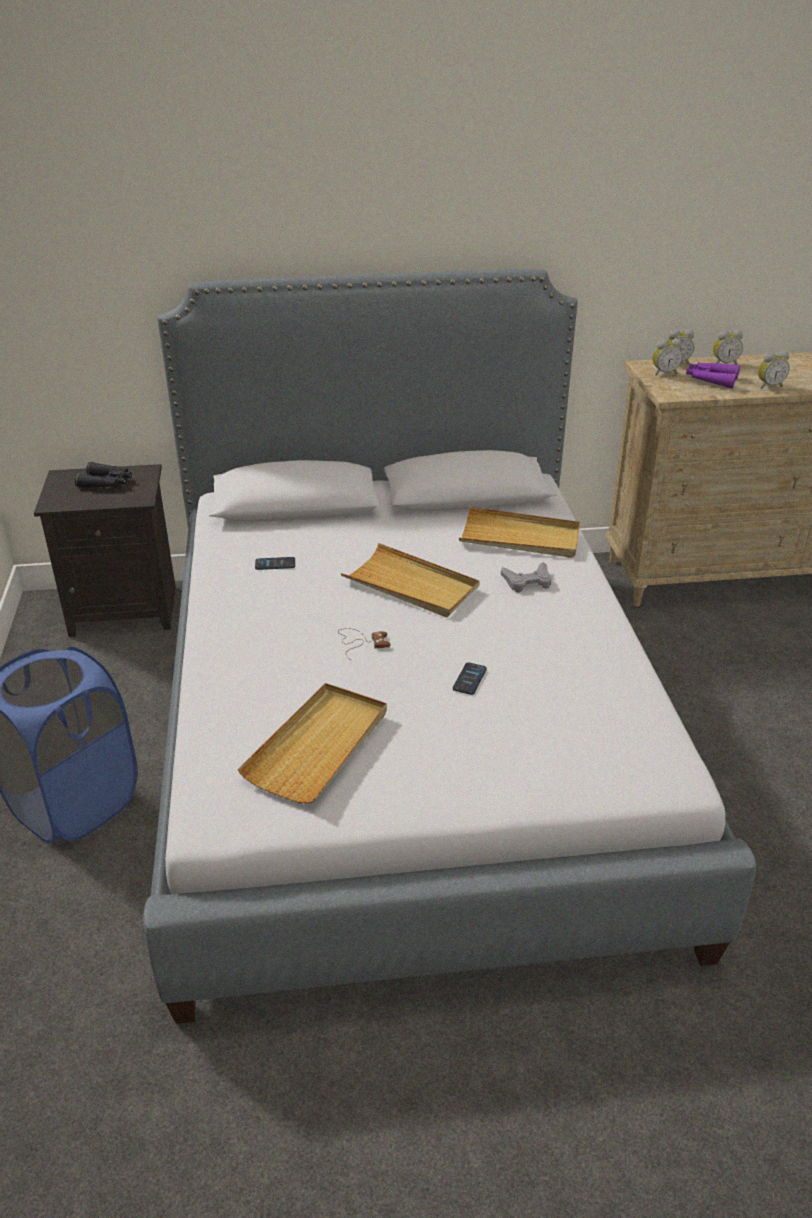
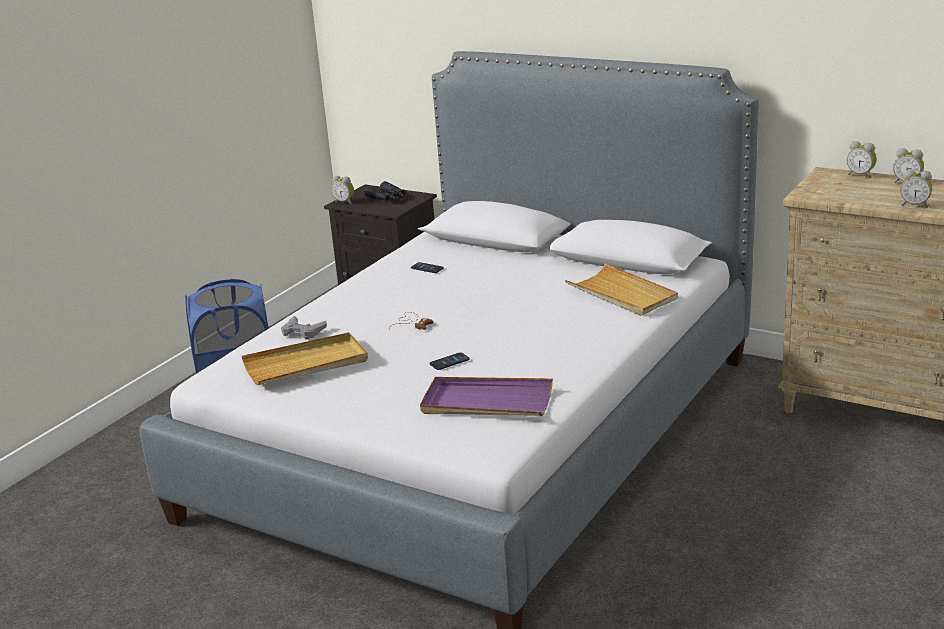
camera: 40 degrees right, 10 degrees down
(411, 585) = (495, 302): beige tray -> none
(527, 581) = (581, 321): grey game controller -> grey game controller (303, 332)
(580, 716) = (486, 402): none -> purple tray
(664, 373) = (832, 180): alarm clock -> alarm clock (345, 202)
(710, 380) = (866, 192): purple binoculars -> none

